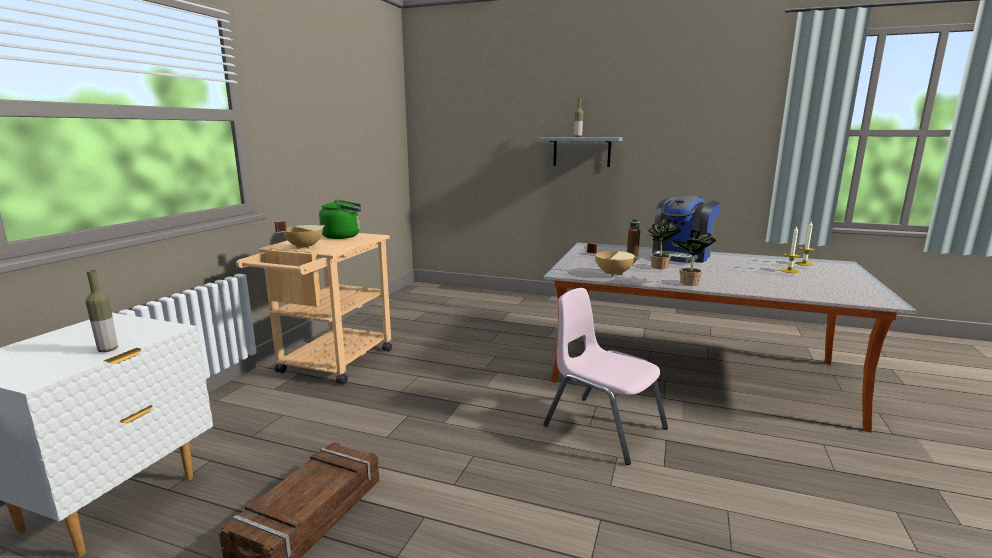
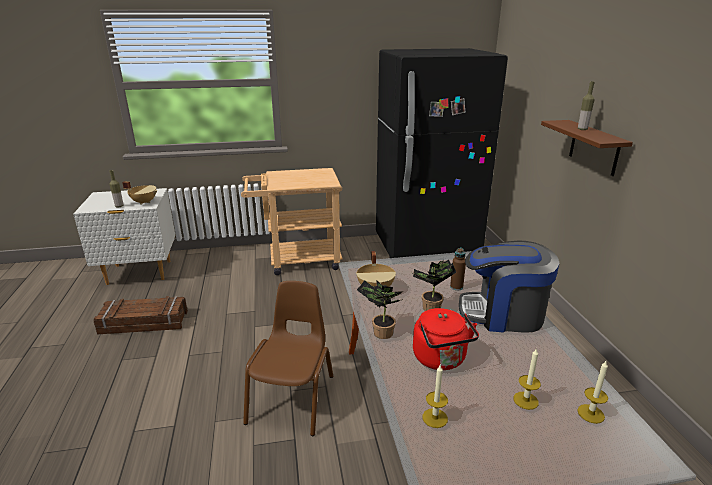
camera: 60 degrees right, 10 degrees up
(304, 247) = (275, 178): beige cooking pot -> beige cooking pot (144, 202)
(343, 236) = (319, 177): green kettle -> none
(417, 305) = (426, 248): none -> black fridge
(581, 151) = (594, 147): grey shelf -> brown shelf
(603, 427) = (293, 399): pink chair -> brown chair
(736, 277) = (441, 359): none -> red kettle
(807, 290) = (435, 418): none -> candle

